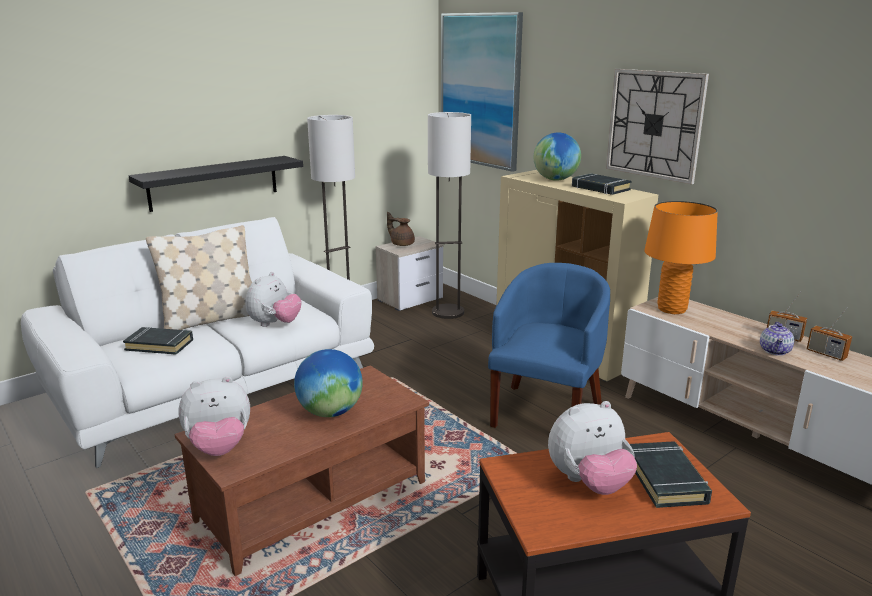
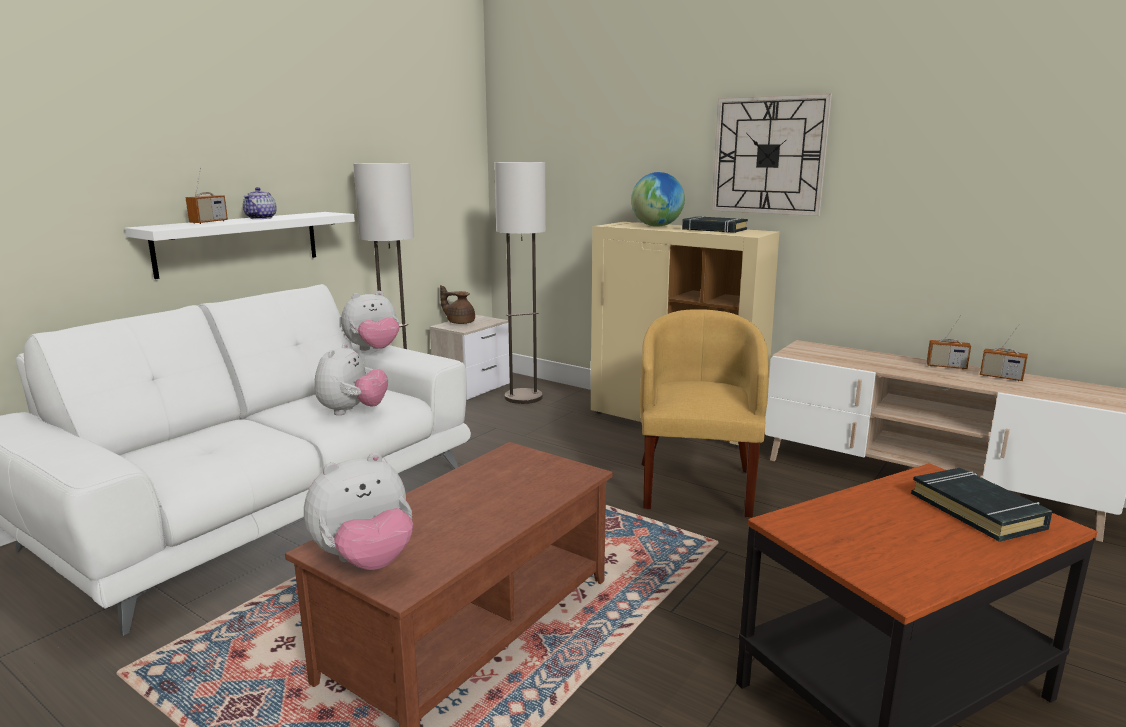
camera: 15 degrees left, 5 degrees down
(160, 345) = (200, 448): black book -> none
(188, 170) = (209, 222): none -> radio
(211, 319) = (260, 413): beige pillow -> none
(214, 183) = (239, 243): black shelf -> white shelf
(330, 412) = (496, 498): globe -> none
(480, 90) = (544, 140): picture -> none
(546, 412) = (697, 485): blue armchair -> yellow armchair
(589, 483) = (900, 527): plush toy -> plush toy (374, 350)
(671, 309) = (815, 353): orange table lamp -> none
(775, 351) = (952, 379): teapot -> teapot (261, 218)

